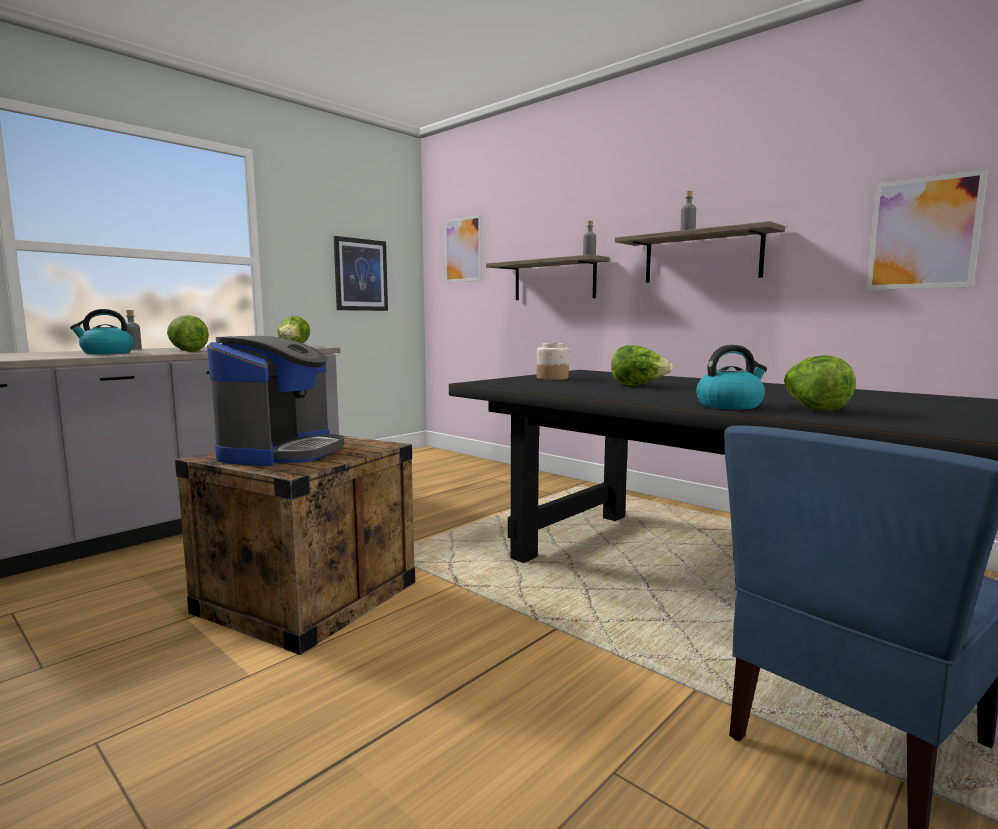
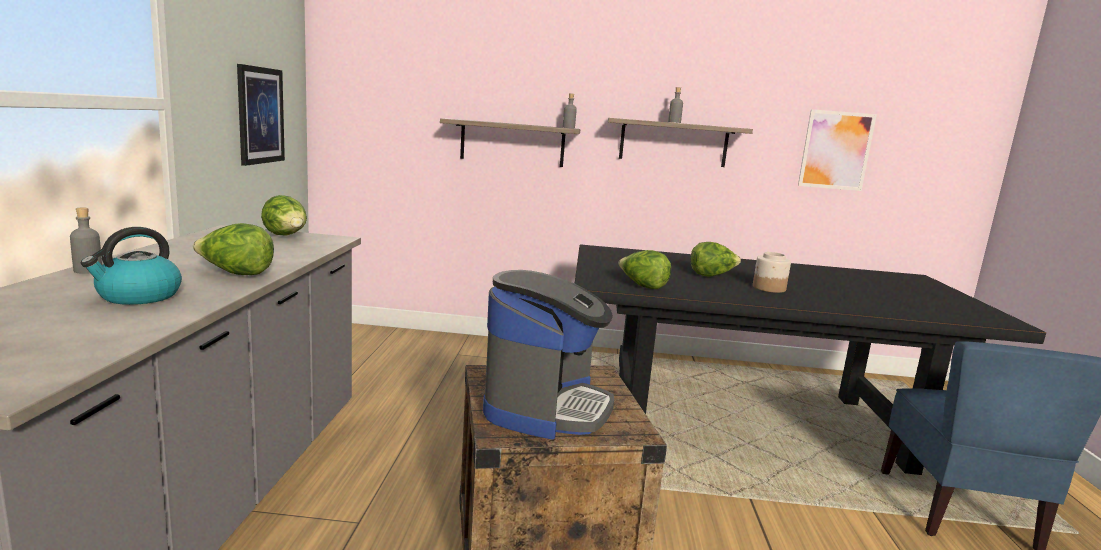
camera: 40 degrees left, 5 degrees up
(281, 452) = (546, 407): coffee machine -> coffee machine turned 45 degrees clockwise
(463, 250) = (379, 90): picture -> none
(552, 378) = (618, 267): jar -> jar (768, 288)
(730, 405) = (841, 303): kettle -> none
(813, 409) = (883, 301): lettuce -> lettuce (642, 286)

